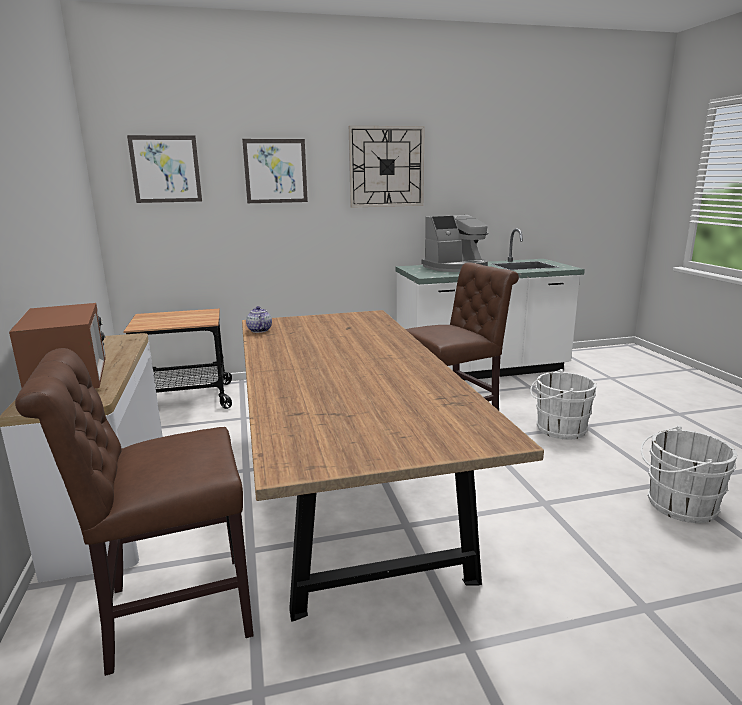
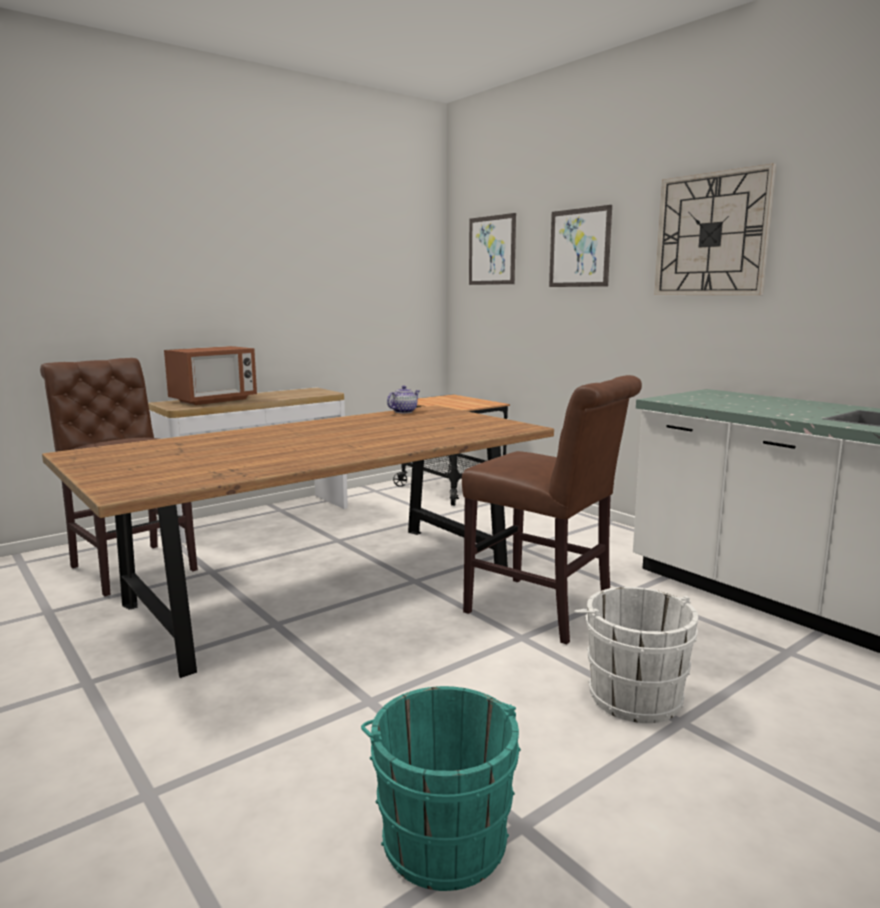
camera: 65 degrees right, 5 degrees down
(456, 267) = (766, 402): coffee machine -> none
(677, 505) = (442, 836): white bucket -> turquoise bucket

